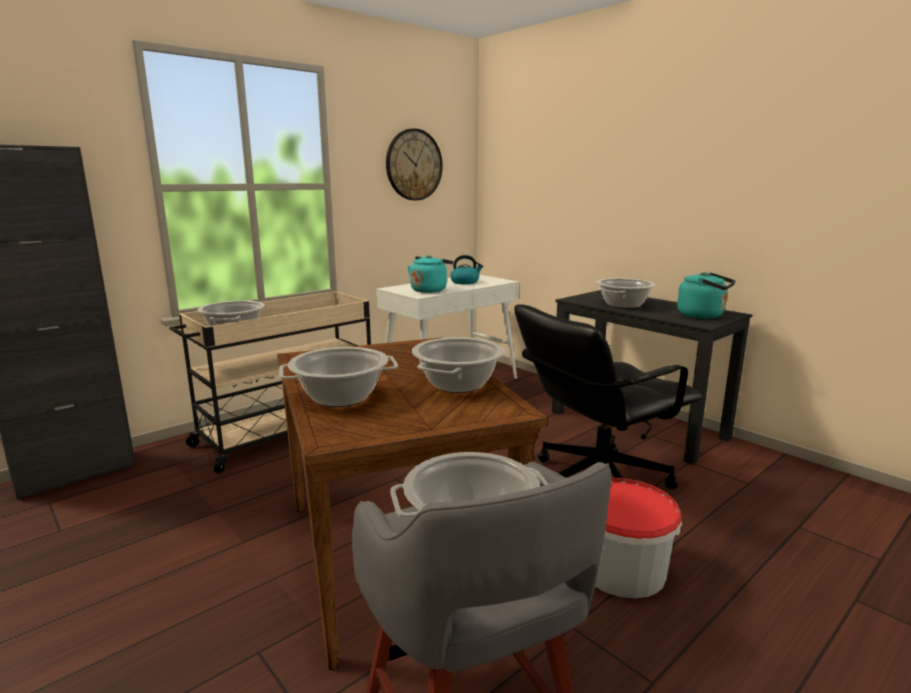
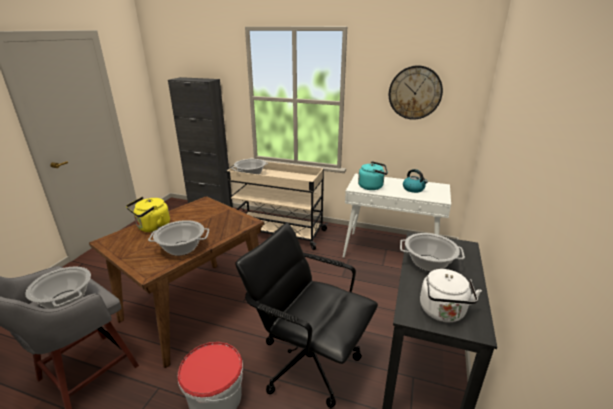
camera: 60 degrees right, 10 degrees up
(340, 397) = (152, 228): cooking pot -> yellow kettle
(703, 315) = (443, 312): turquoise kettle -> white kettle

